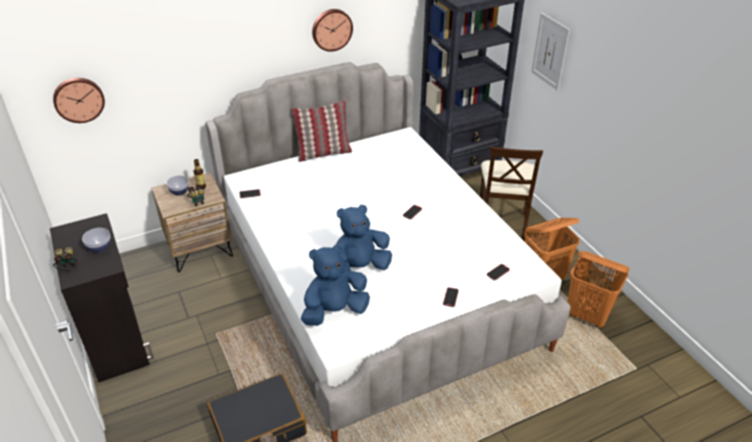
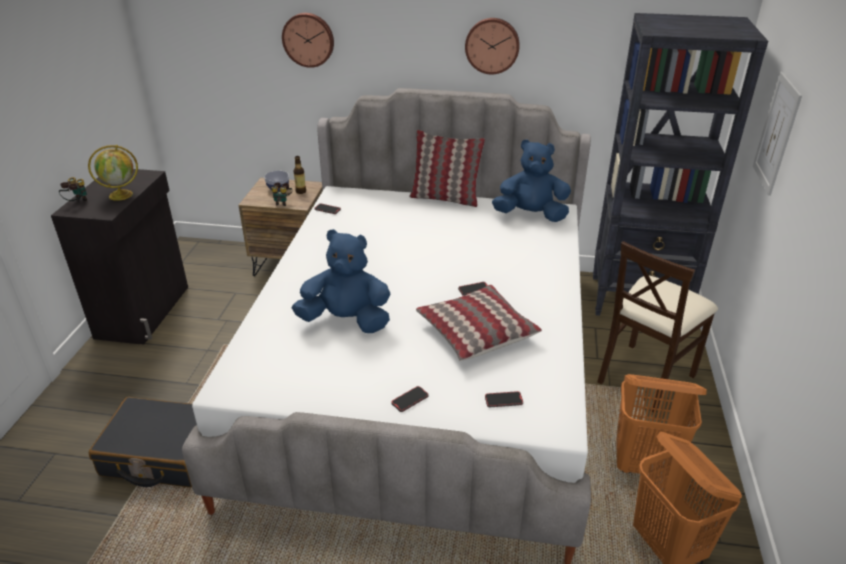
camera: 35 degrees right, 5 degrees down
(78, 99) = (198, 54): wall clock -> wall clock (308, 39)
(99, 247) = (121, 195): bowl -> globe
(334, 311) = (269, 351): blue plush toy -> blue plush toy (531, 215)
(442, 239) = (476, 332): none -> pillow

